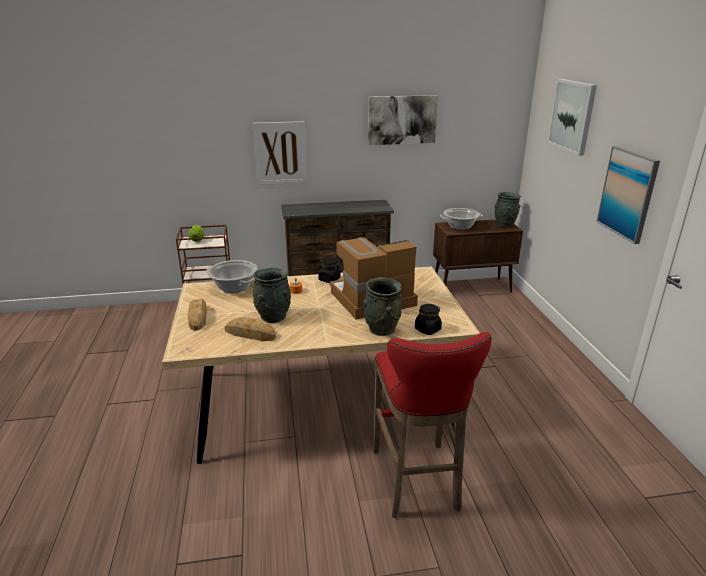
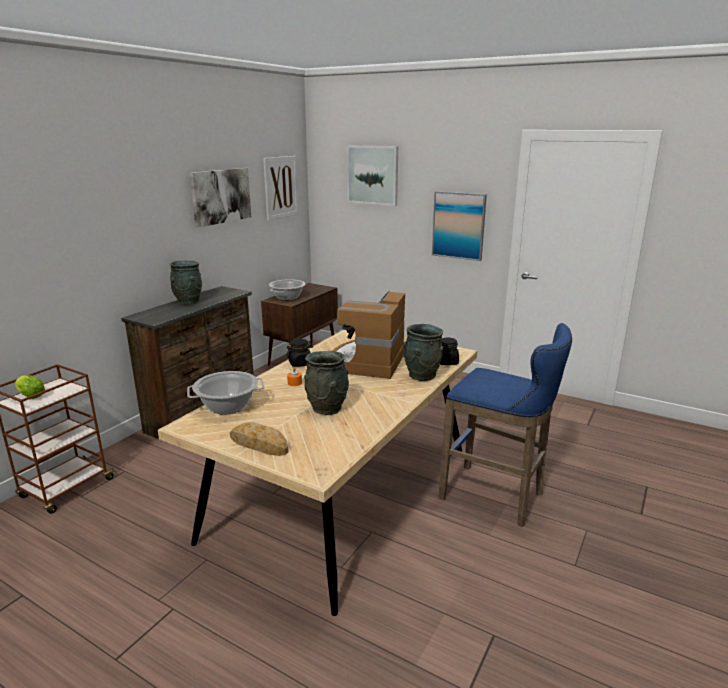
camera: 50 degrees left, 5 degrees down
(250, 334) = (341, 428): bread -> none
(280, 153) = (108, 252): picture -> picture (281, 187)
(417, 482) = (496, 496): red stool -> blue stool
(504, 224) = (316, 287): grey vase -> grey vase (188, 301)

